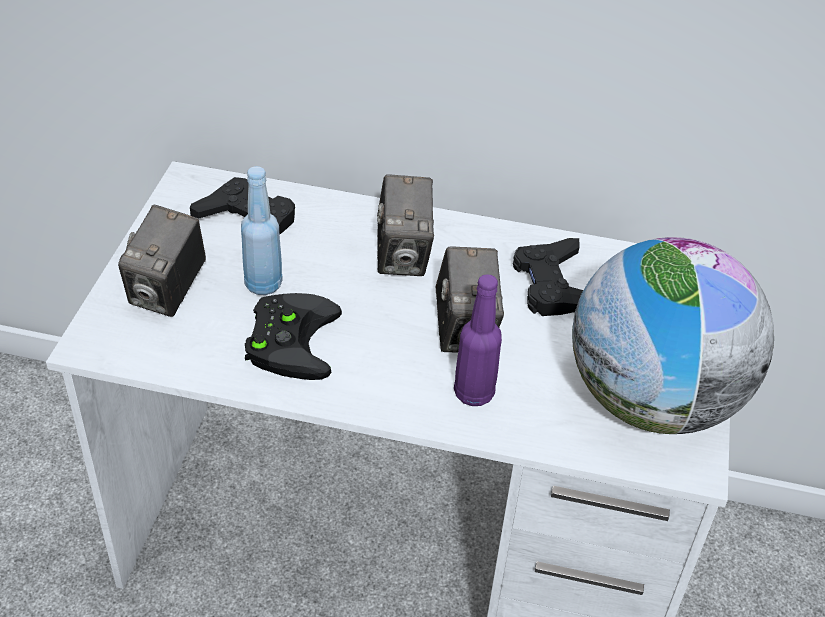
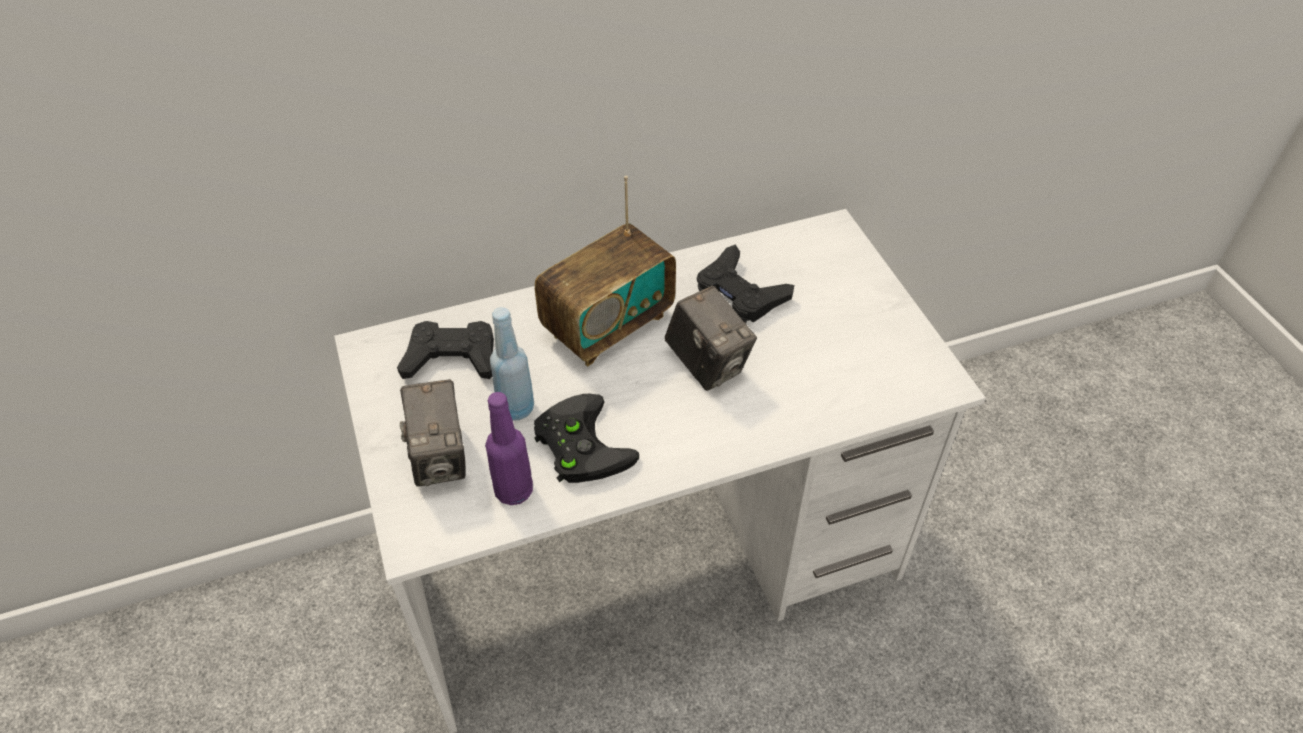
camera: 30 degrees left, 5 degrees up
(403, 256) = (608, 325): camera -> radio
(474, 393) = (756, 412): purple bottle -> purple bottle (514, 491)
(651, 400) = (880, 349): globe -> none

